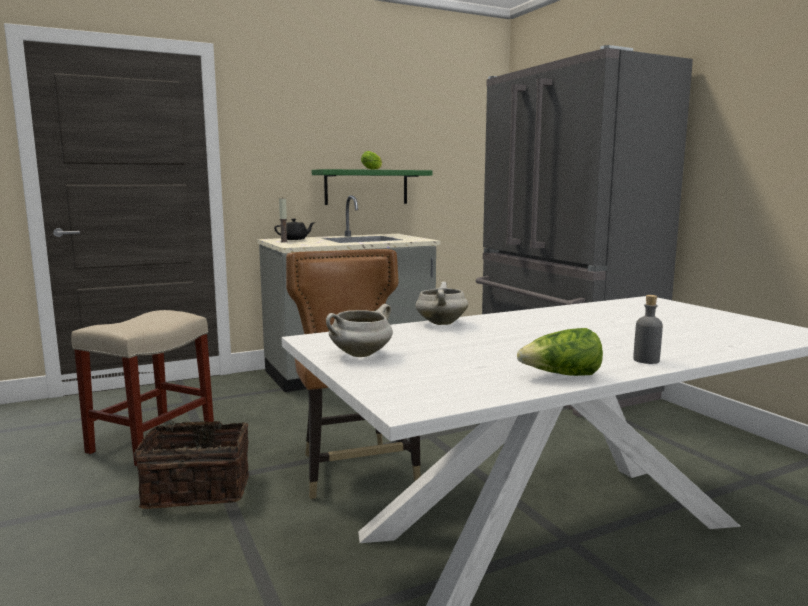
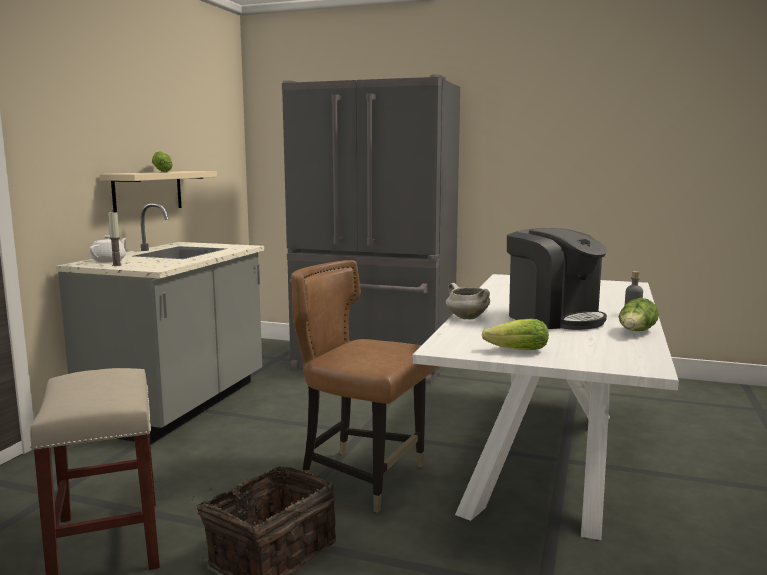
camera: 45 degrees left, 0 degrees up
(295, 239) = (109, 260): black teapot -> white teapot
(360, 355) = (513, 350): white cooking pot -> lettuce
(366, 187) = (148, 192): green shelf -> beige shelf
(529, 341) = (554, 317): none -> coffee machine

